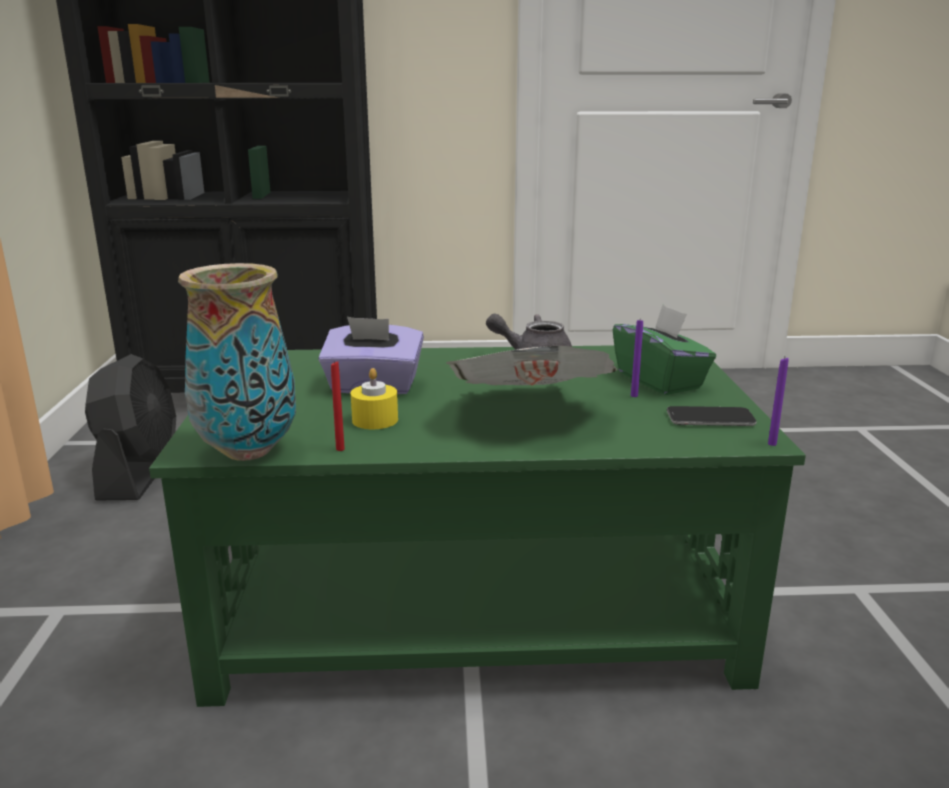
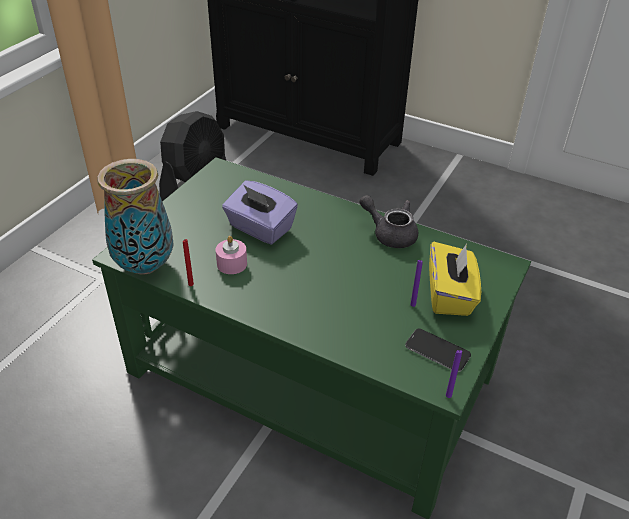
camera: 30 degrees right, 20 degrees up
(375, 420) = (232, 264): yellow candle -> pink candle
(530, 413) = (327, 295): newspaper -> none
(660, 380) = (450, 295): green tissue box -> yellow tissue box

